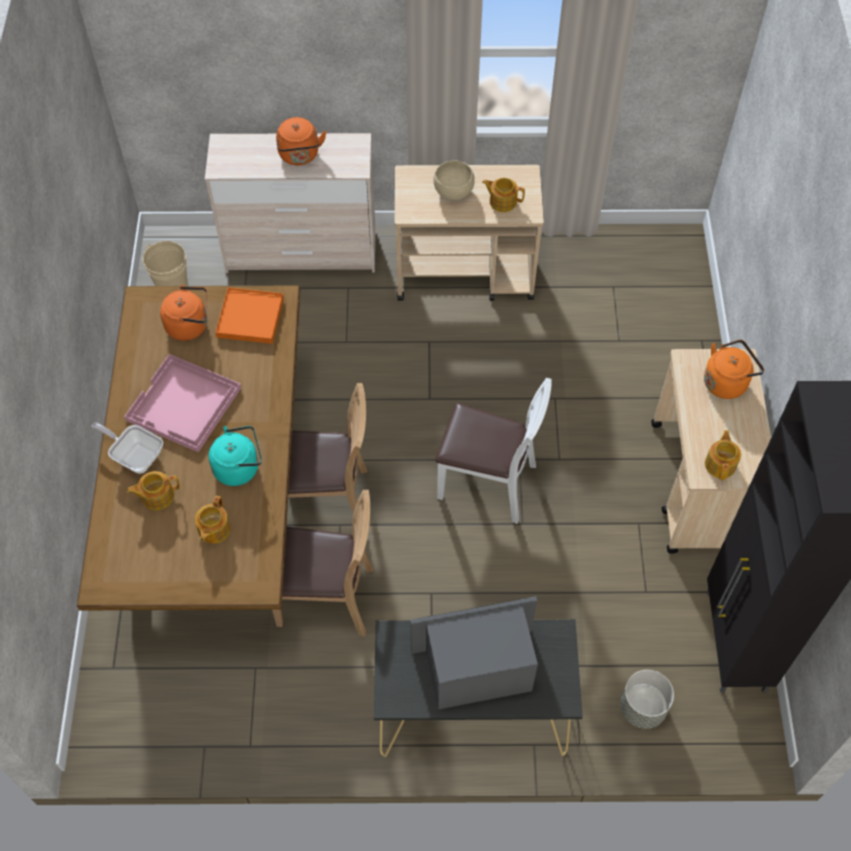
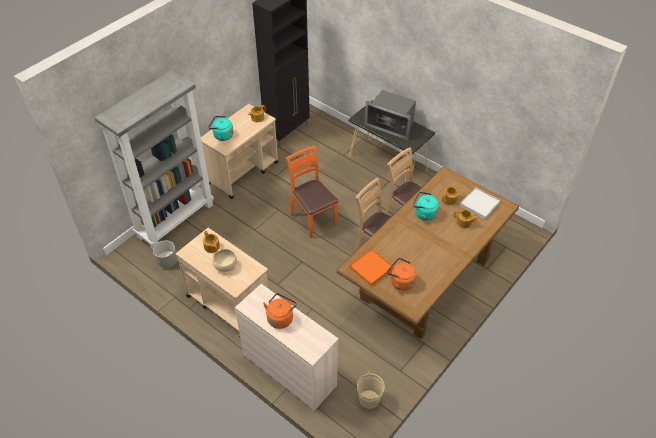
camera: 140 degrees left, 10 degrees down
(135, 456) = (463, 242): frying pan -> none
(153, 556) = (479, 204): none -> white tray
(184, 405) = (428, 249): pink tray -> none
(488, 483) = (313, 218): white chair -> orange chair
(643, 708) = (334, 135): grey planter -> grey planter (167, 261)
(685, 330) = (176, 220): none -> grey bookcase
(727, 382) = (222, 136): orange kettle -> turquoise kettle

